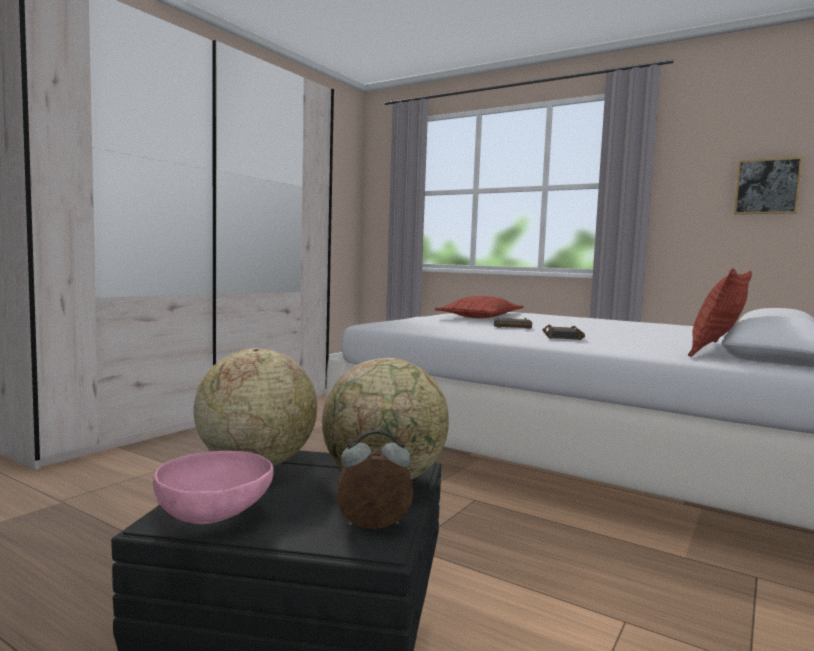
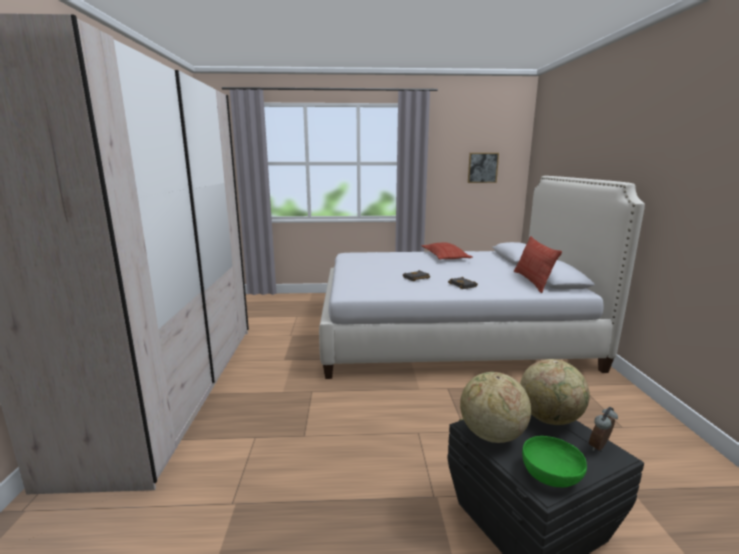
camera: 35 degrees left, 10 degrees up
(216, 515) = (551, 475): pink bowl -> green bowl
(481, 317) = (372, 267): pillow -> pillow (445, 256)

